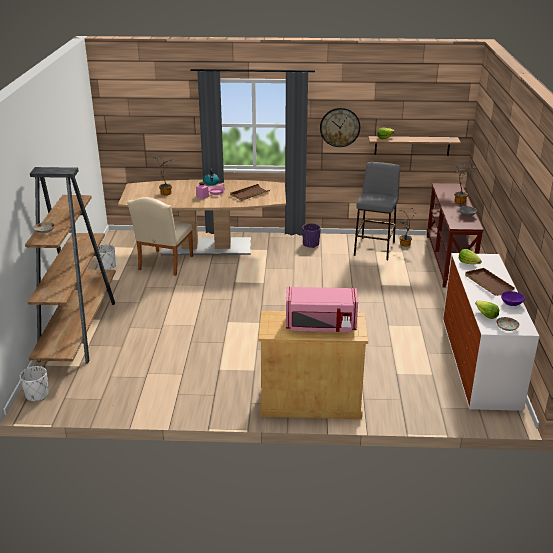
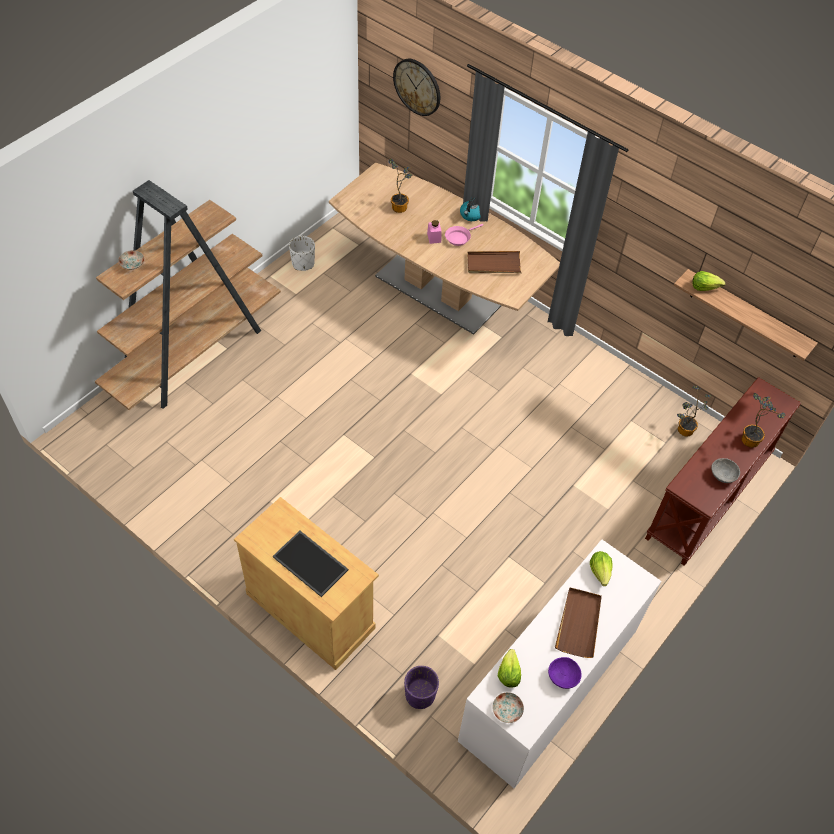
camera: 35 degrees right, 25 degrees up
(37, 395) = (88, 424): white planter -> none
(164, 264) = (364, 295): beige chair -> none
(311, 244) = (563, 358): purple planter -> purple planter (420, 695)
(320, 325) = (311, 563): pink microwave -> tray
(340, 127) = (652, 236): wall clock -> wall clock (417, 86)
(374, 248) = (635, 414): grey stool -> none

